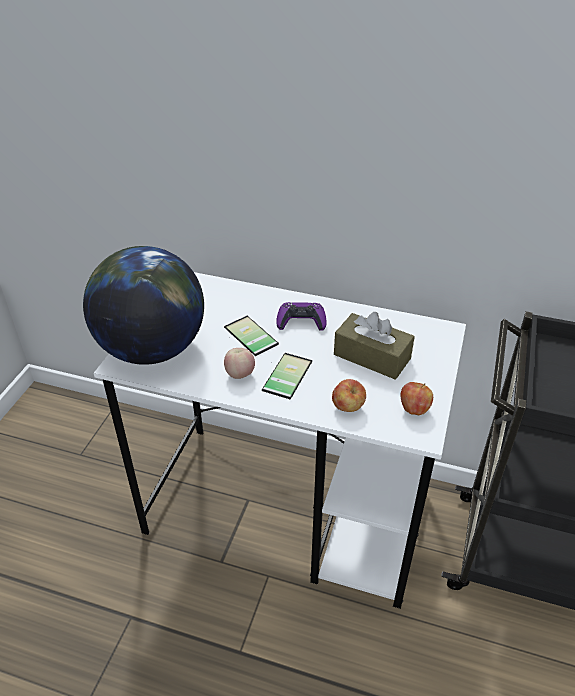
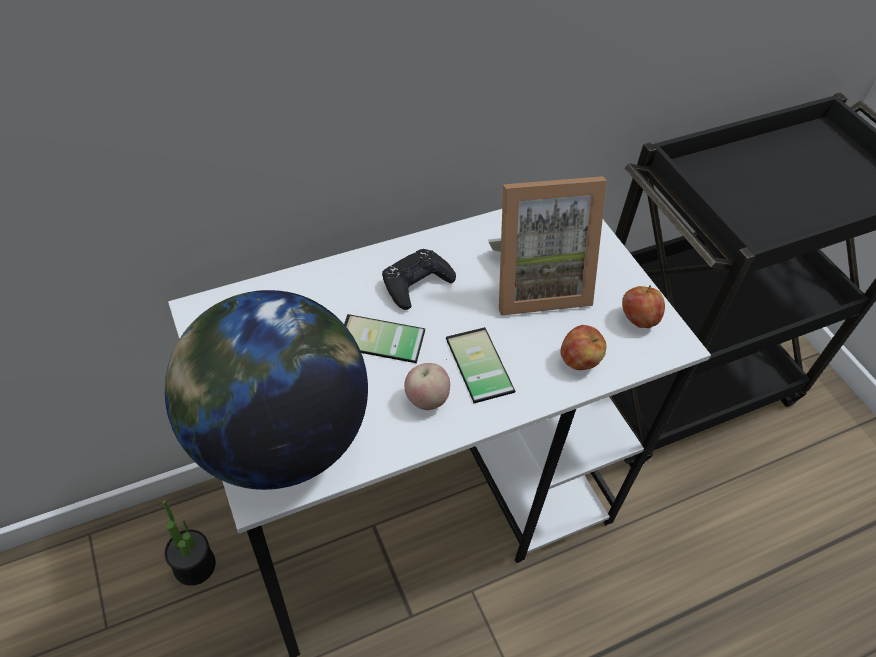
camera: 45 degrees left, 10 degrees up
(142, 454) = (194, 565): none -> potted plant
(301, 321) = (416, 283): purple game controller -> black game controller
(372, 356) = (536, 282): brown tissue box -> picture frame

